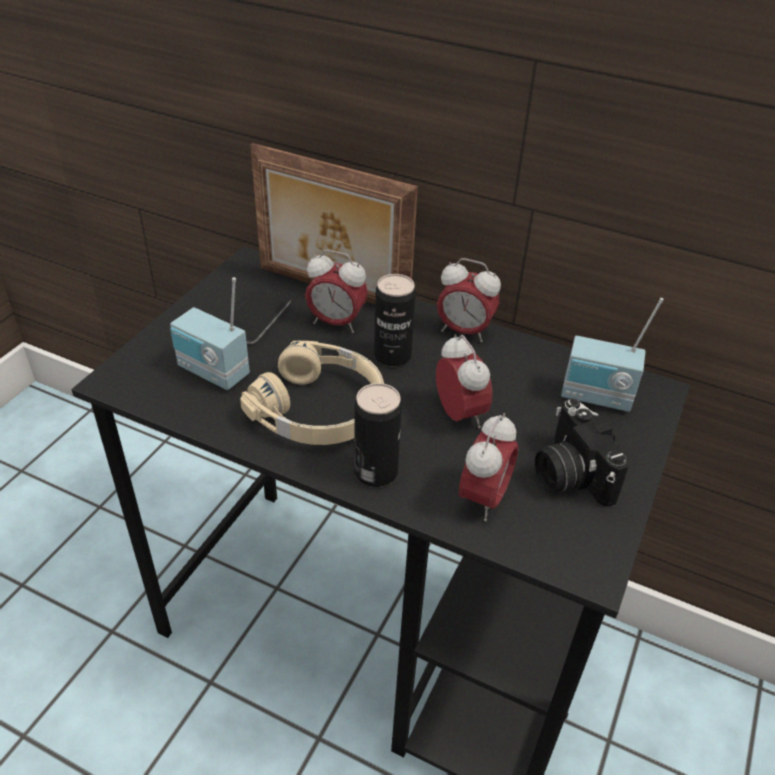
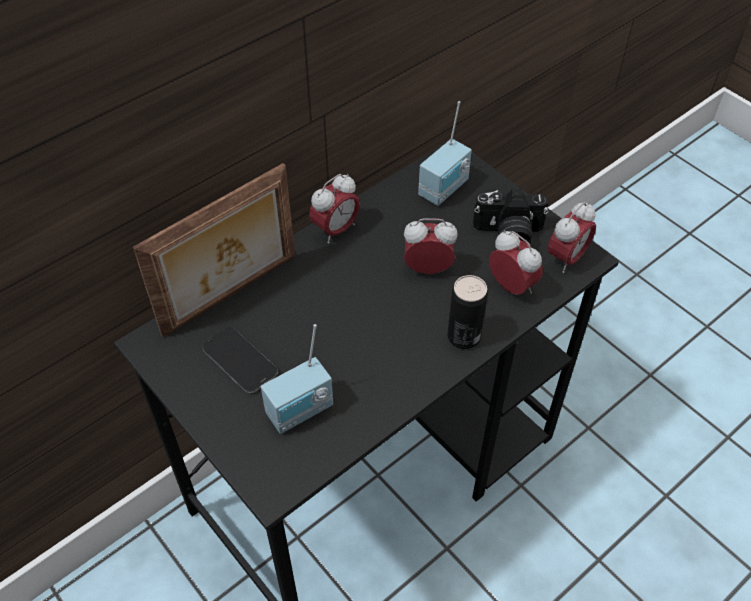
camera: 65 degrees left, 10 degrees up
(321, 409) = (382, 349): beige headphones -> none
(336, 323) = (279, 306): alarm clock -> alarm clock (566, 258)
(392, 356) = (342, 284): can -> none

